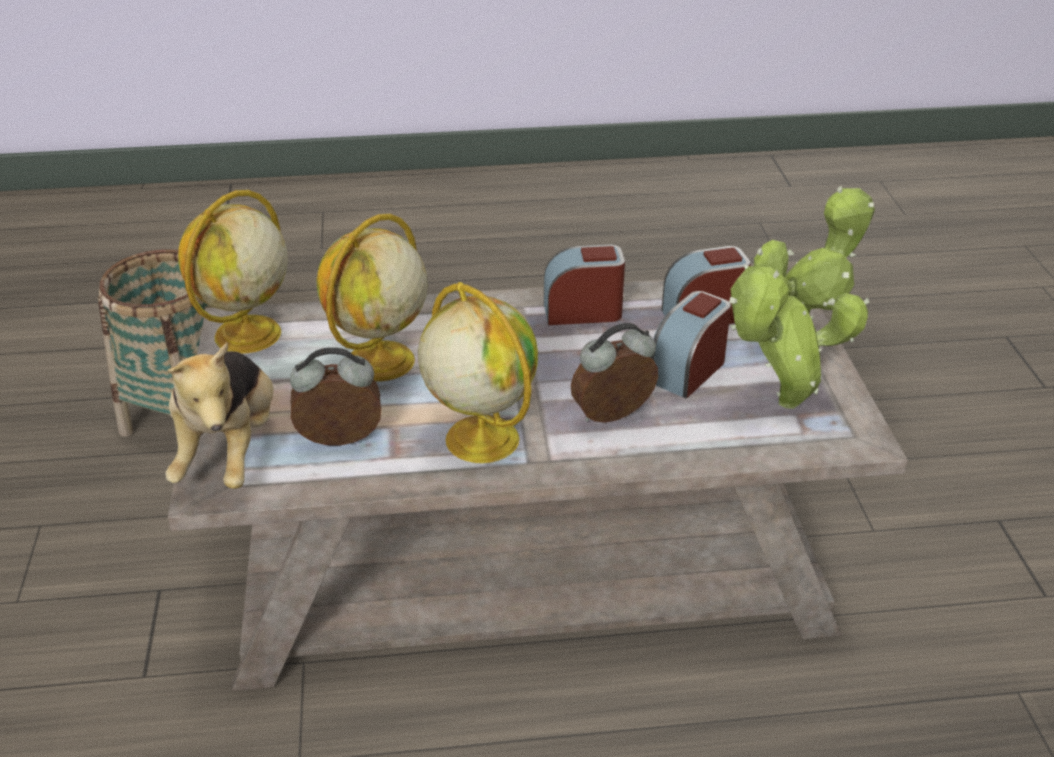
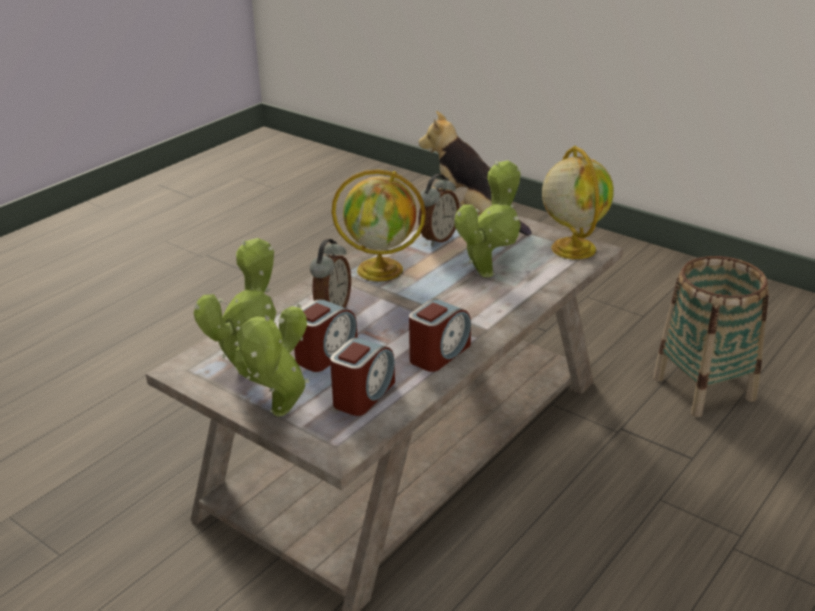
camera: 135 degrees right, 5 degrees down
(380, 363) = (488, 271): globe -> potted plant
(688, 371) = (325, 354): alarm clock -> alarm clock turned 45 degrees clockwise

